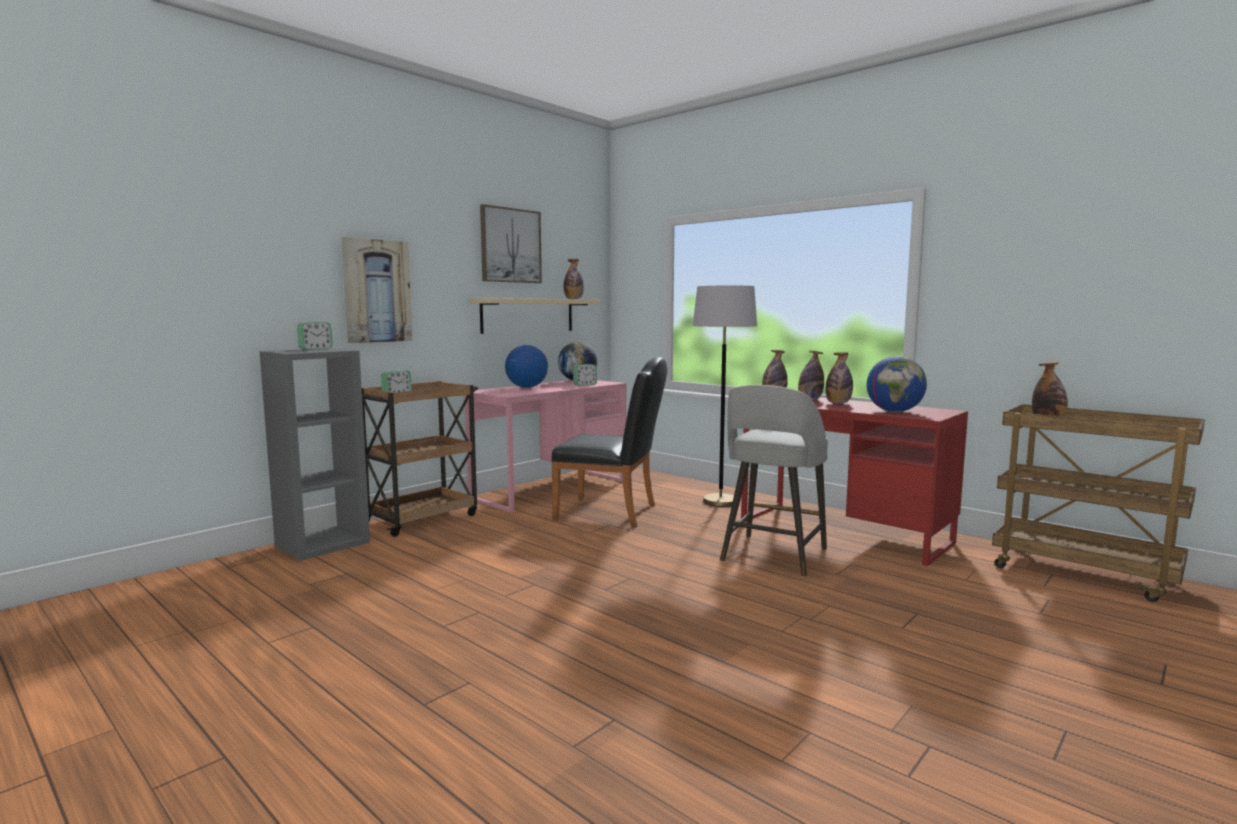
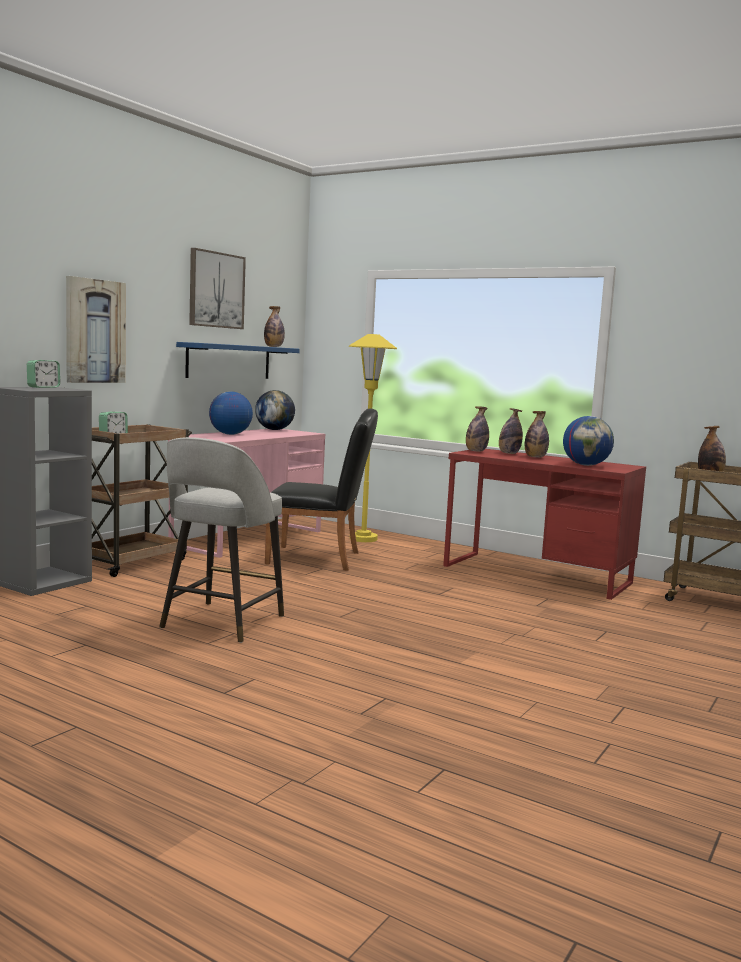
camera: 10 degrees left, 0 degrees up
(528, 315) = (229, 361): beige shelf -> blue shelf
(585, 385) = (286, 434): alarm clock -> none
(665, 488) = (363, 539): none -> yellow floor lamp
(720, 501) = (419, 550): grey floor lamp -> none
(772, 556) = (479, 592): grey stool -> grey stool (221, 623)

